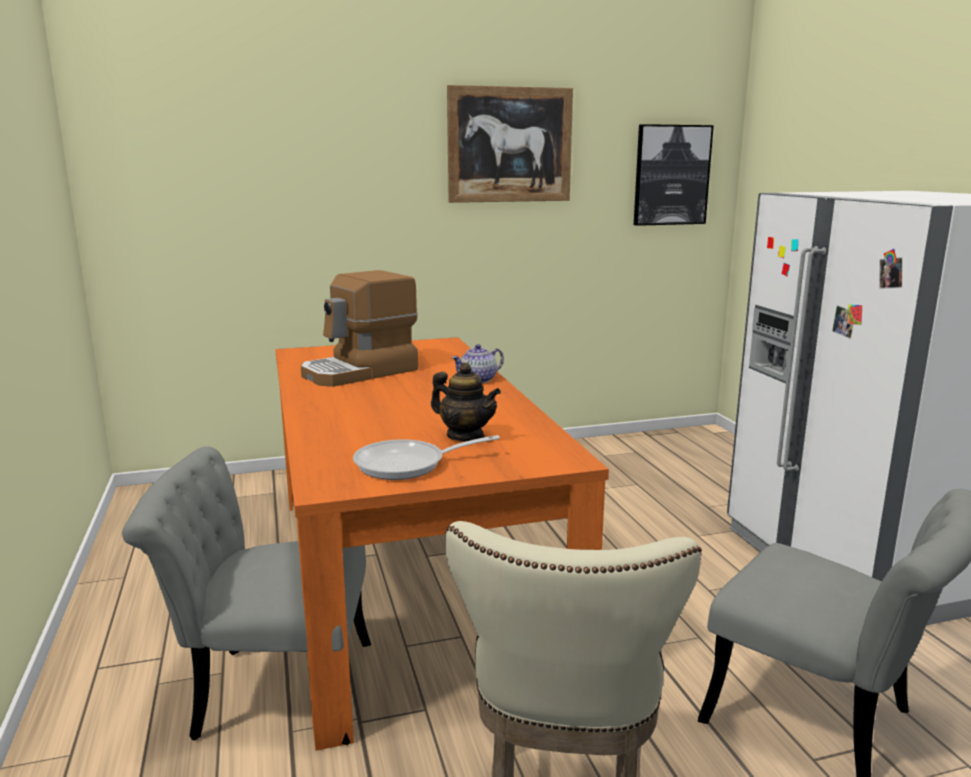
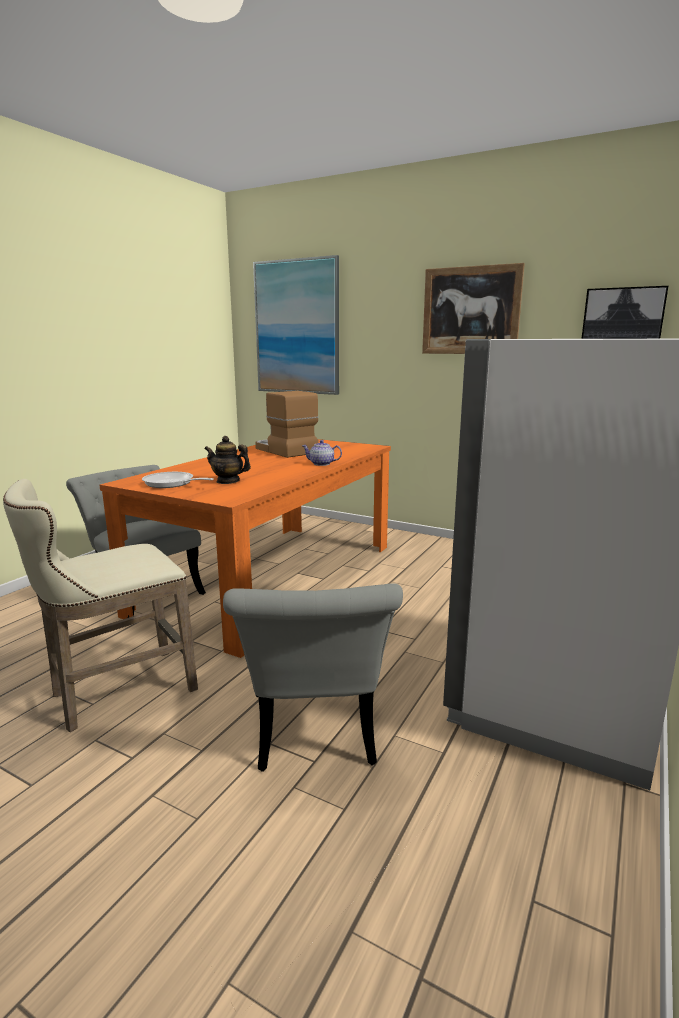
camera: 45 degrees right, 0 degrees up
(224, 165) = (297, 327): none -> picture
(360, 372) = (284, 450): coffee machine -> coffee machine turned 45 degrees clockwise
(465, 436) = (228, 481): teapot -> teapot turned 120 degrees clockwise

